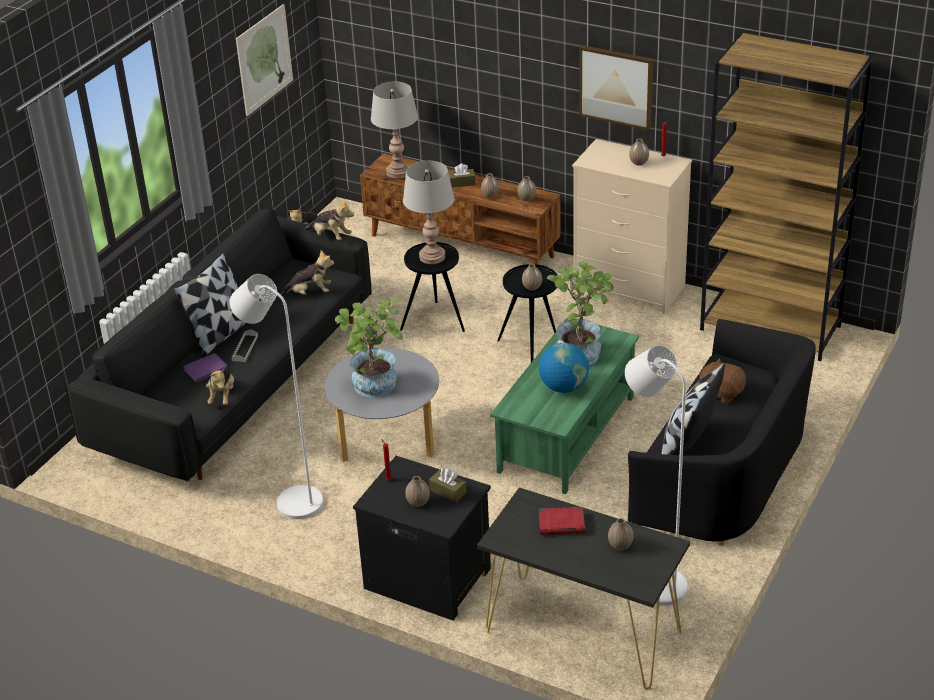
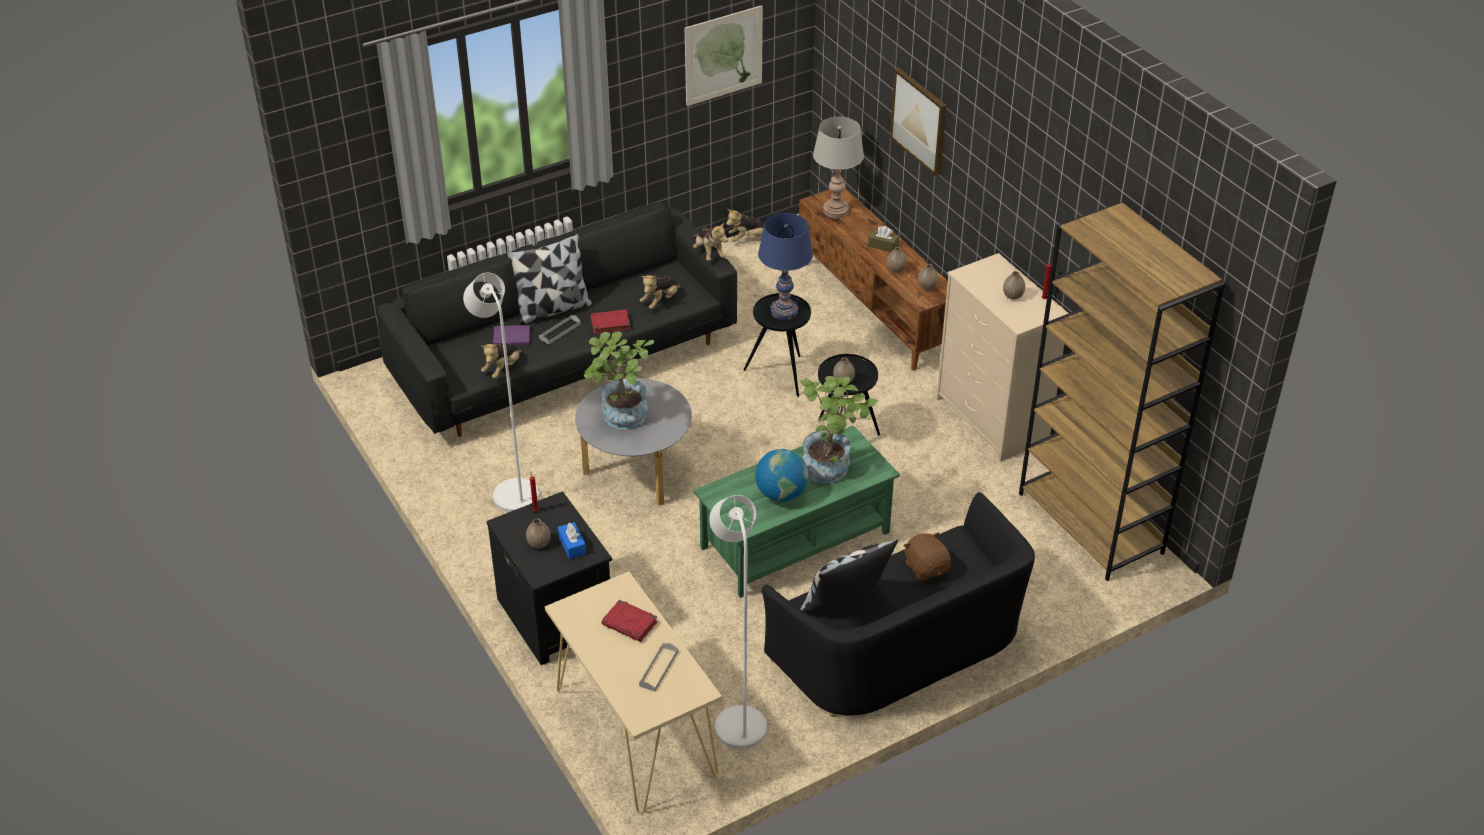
camera: 30 degrees right, 5 degrees up
(284, 326) = (610, 324): none -> red book
(309, 293) = (660, 301): plush toy -> plush toy turned 105 degrees clockwise
(432, 257) = (784, 311): grey table lamp -> blue table lamp
(448, 491) = (572, 545): brown tissue box -> blue tissue box
(582, 631) = (635, 731): black console table -> beige console table
(616, 86) = (1022, 207): picture -> picture (920, 121)
(620, 545) = (658, 669): vase -> grey tray

